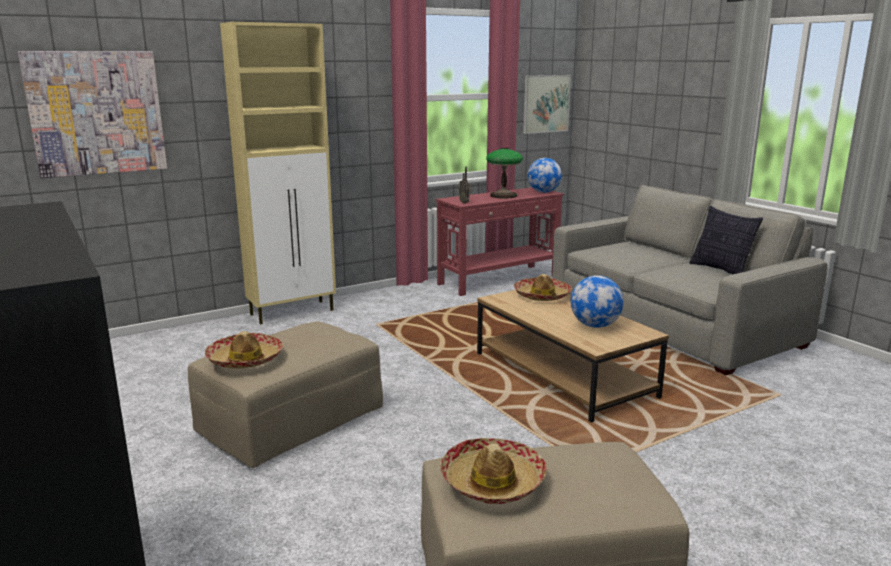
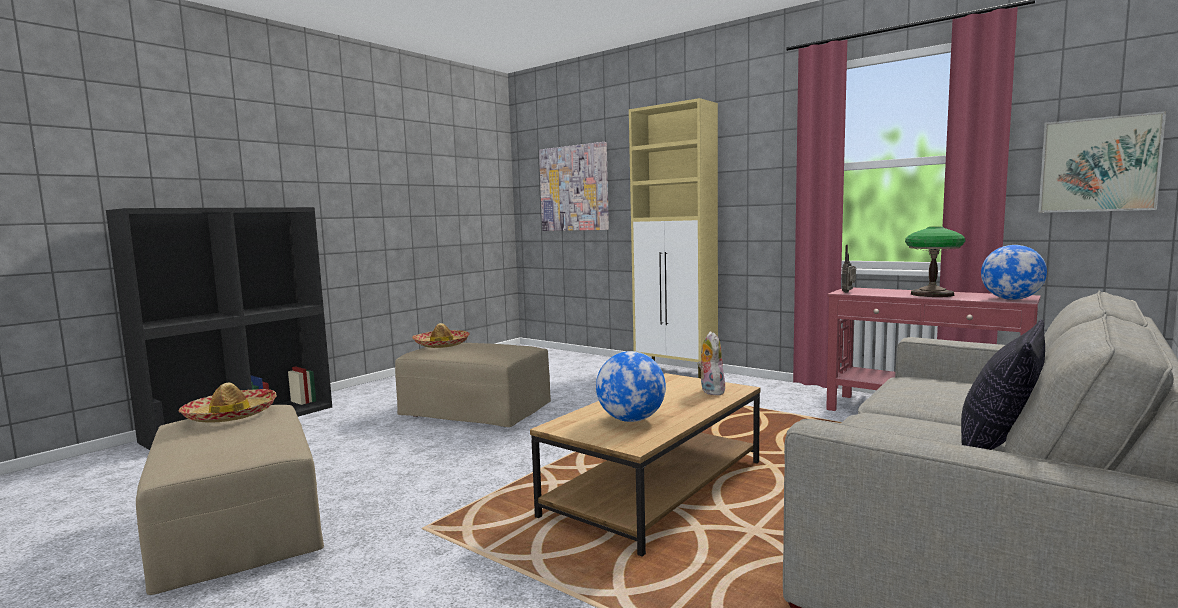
camera: 70 degrees right, 10 degrees down
(542, 296) = (710, 391): hat -> plush toy

